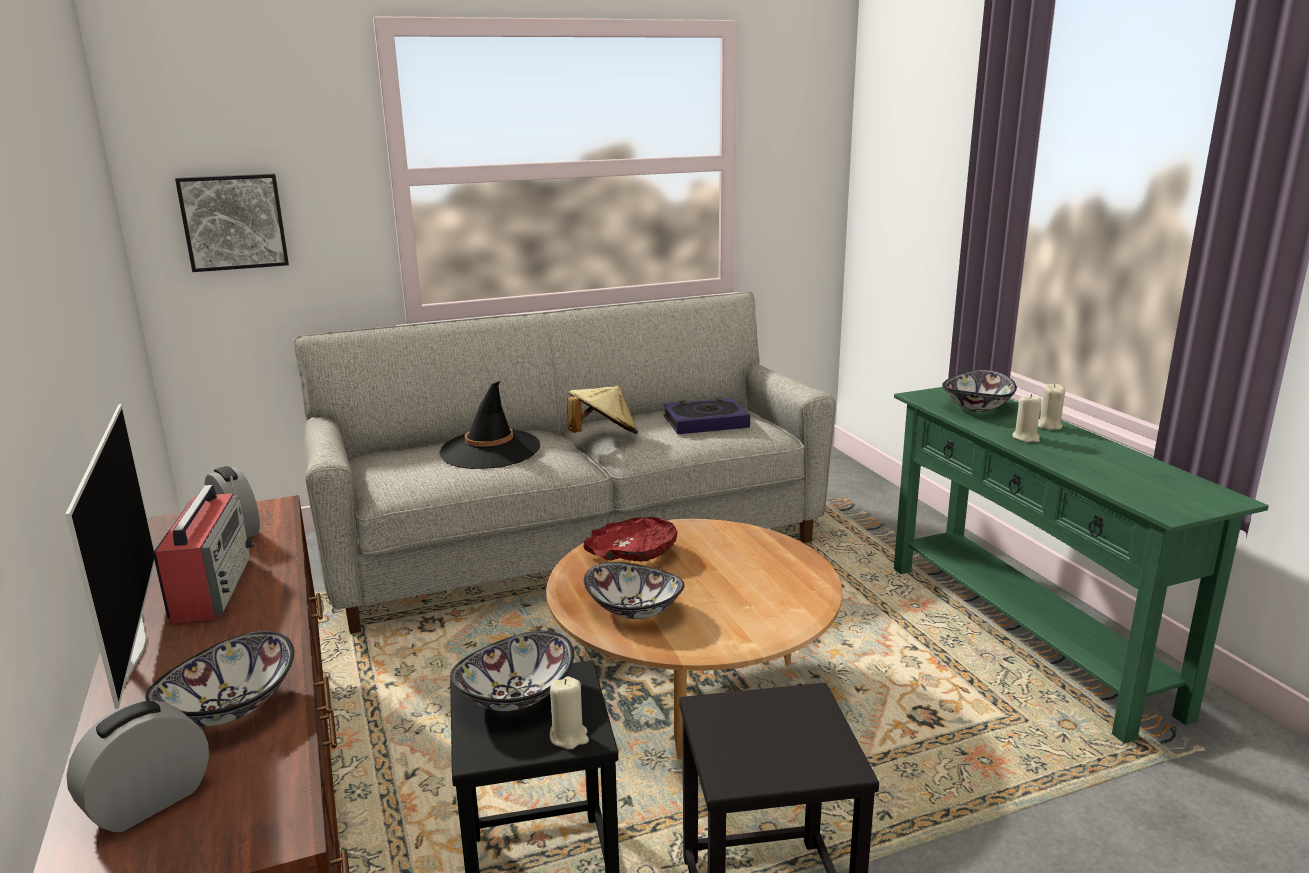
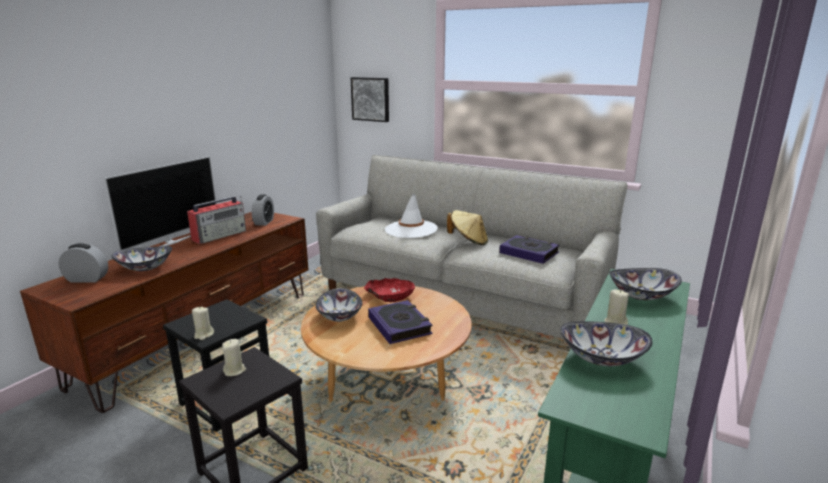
camera: 50 degrees right, 0 degrees up
(490, 450) = (411, 229): black hat -> white hat
(515, 695) = (224, 314): bowl -> bowl (601, 358)
(728, 577) = (399, 326): none -> book
(1048, 426) = (657, 326): beige candle -> beige candle (234, 370)

